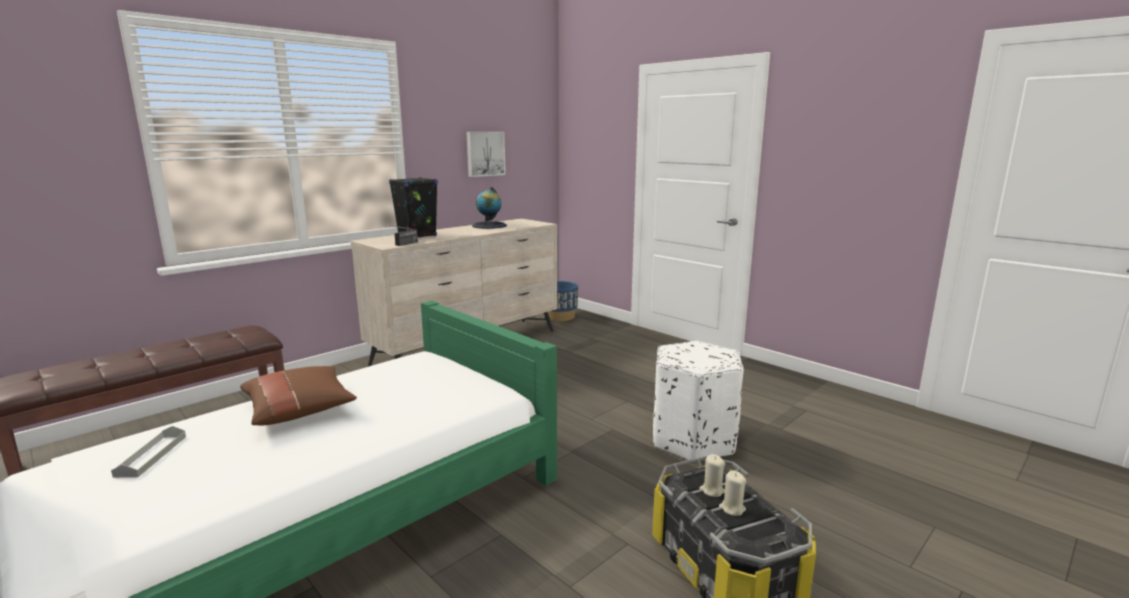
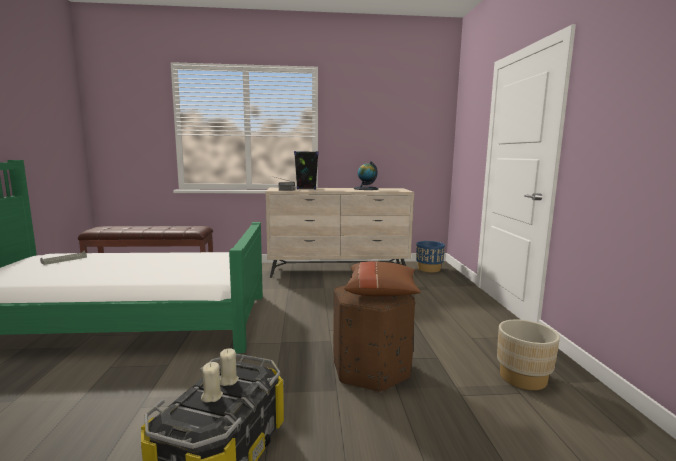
camera: 40 degrees right, 5 degrees down
(299, 410) = (136, 259): brown pillow -> brown pillow (381, 292)
(485, 154) = (382, 140): picture -> none
(693, 440) = (370, 370): white ottoman -> brown ottoman
(791, 398) = (523, 378): none -> beige planter

